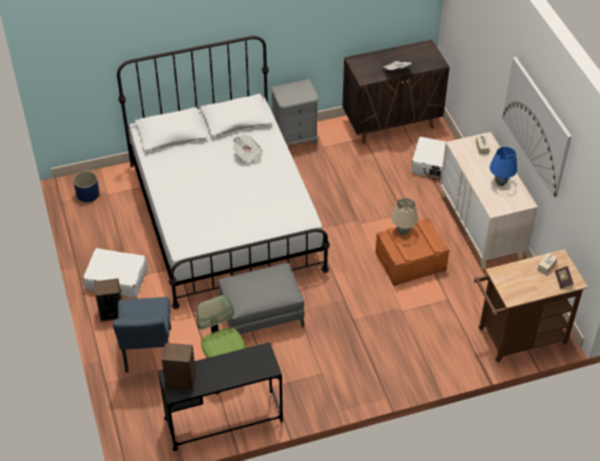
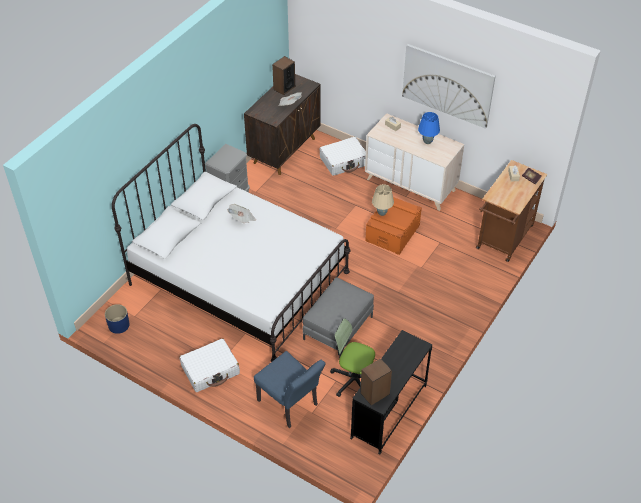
camera: 40 degrees left, 0 degrees up
(111, 312) = (233, 395): speaker -> speaker (284, 88)

